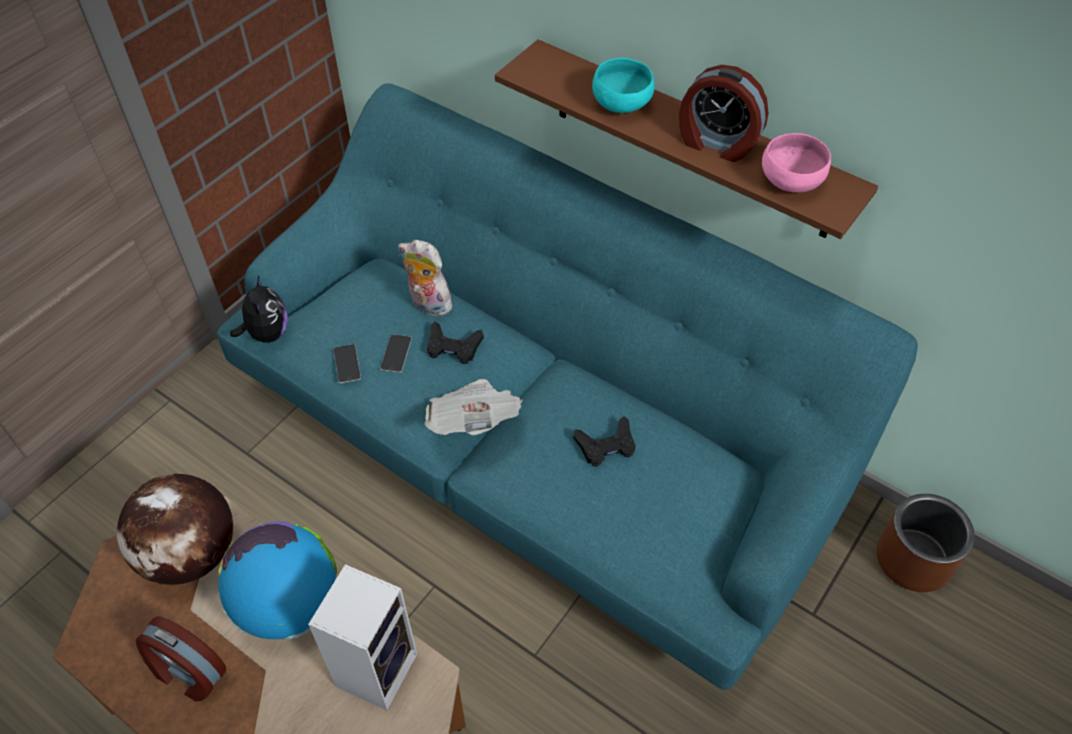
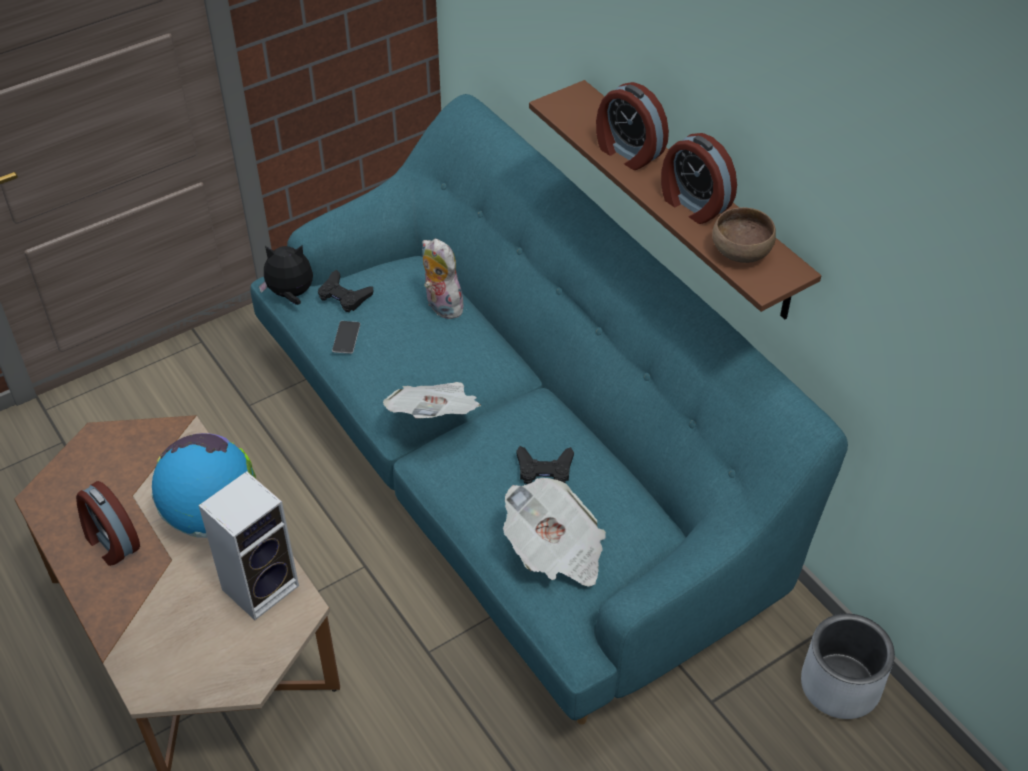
camera: 20 degrees right, 5 degrees down
(191, 554) = (151, 454): globe -> none
(267, 333) = (290, 295): plush toy -> plush toy turned 105 degrees counterclockwise
(396, 353) = (393, 340): phone -> none
(453, 347) = (446, 348): black game controller -> black game controller (344, 296)
(622, 104) = (628, 152): turquoise bowl -> alarm clock
(656, 528) = (555, 550): none -> newspaper
(790, 182) = (740, 252): pink bowl -> brown bowl
(914, 559) = (841, 685): brown planter -> grey planter

